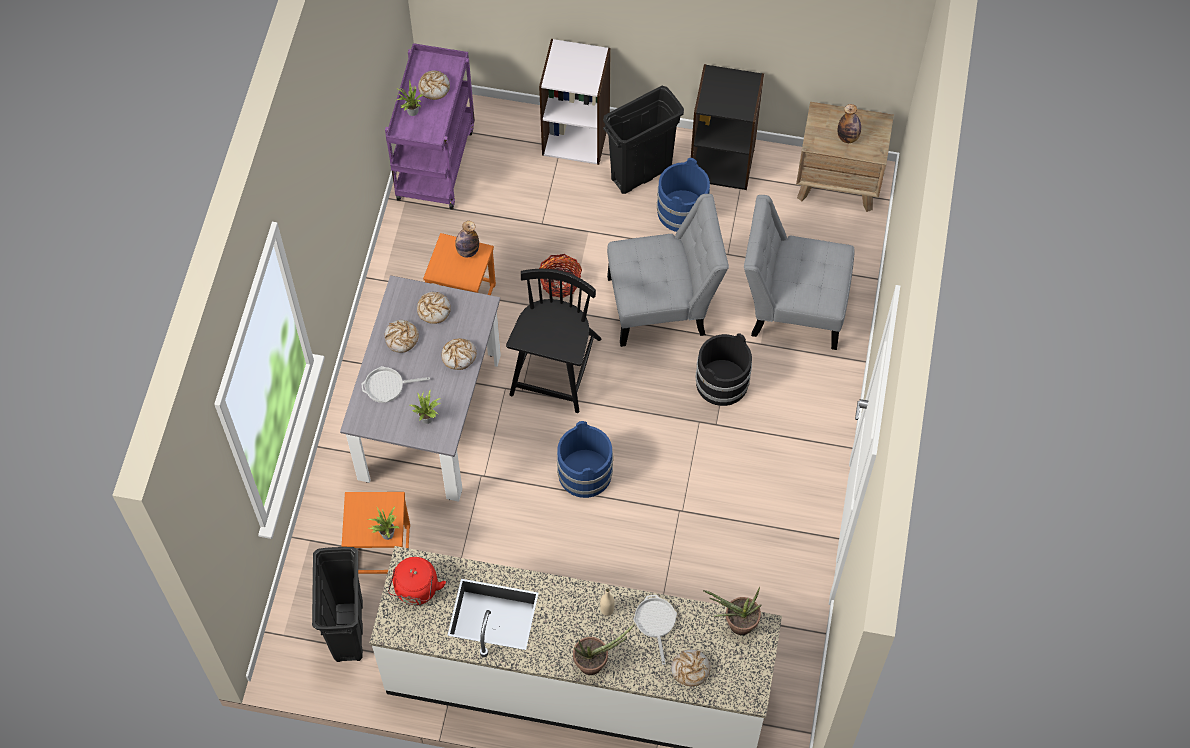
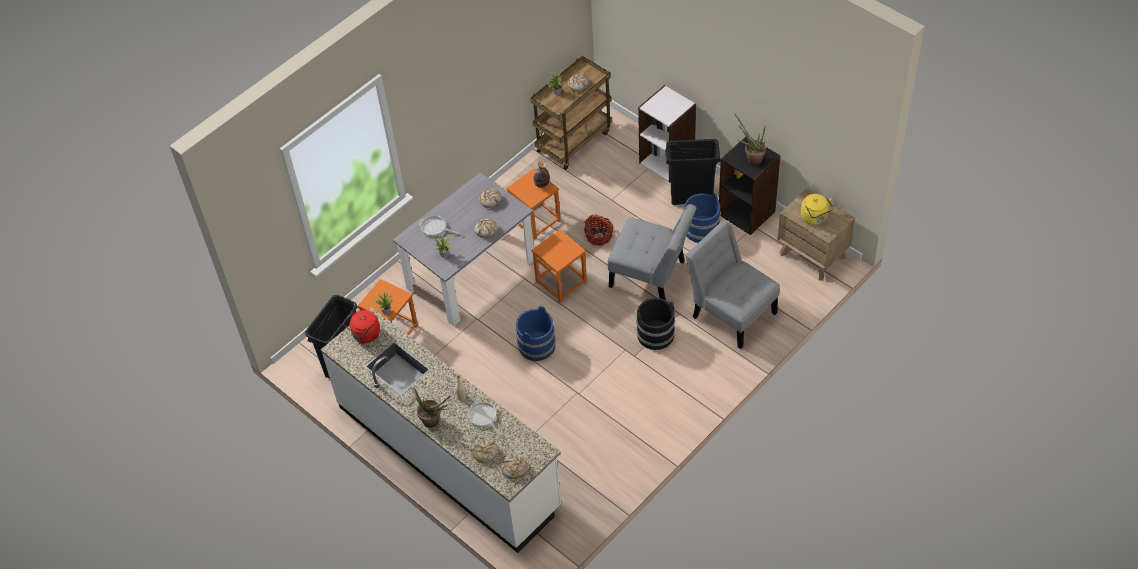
camera: 35 degrees right, 10 degrees down
(401, 338) = (461, 207): bread -> bread (514, 469)
(435, 162) = (574, 140): purple cart -> brown cart
(555, 369) = (561, 282): black chair -> orange stool
(655, 622) = (484, 417): frying pan -> frying pan turned 60 degrees counterclockwise
(735, 623) = (529, 441): potted plant -> potted plant (751, 158)
(847, 137) = (815, 218): bottle -> yellow kettle

